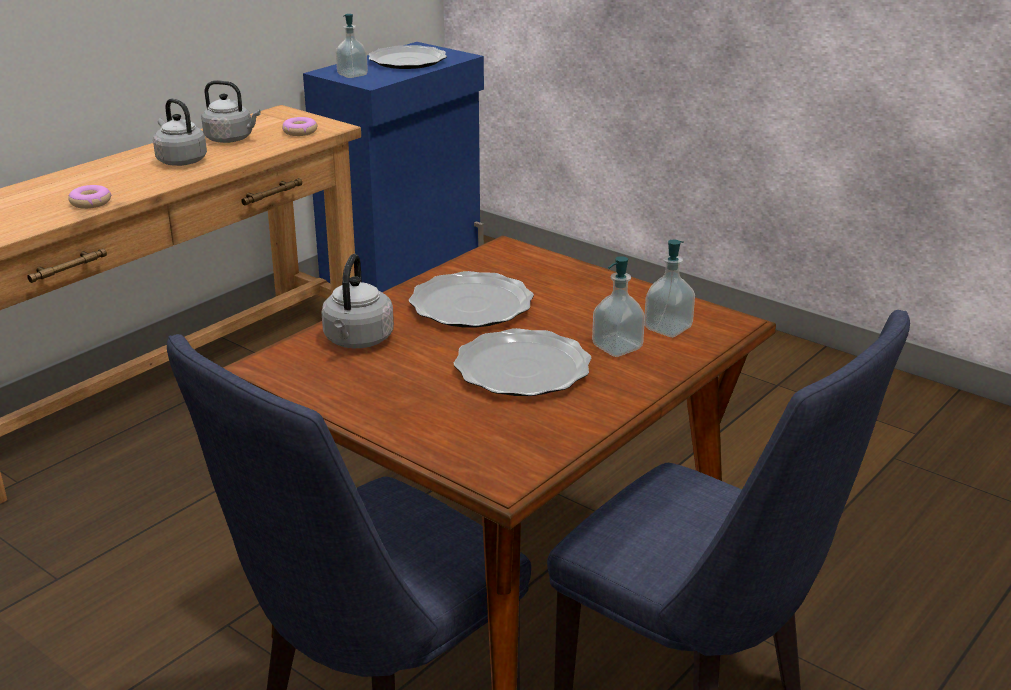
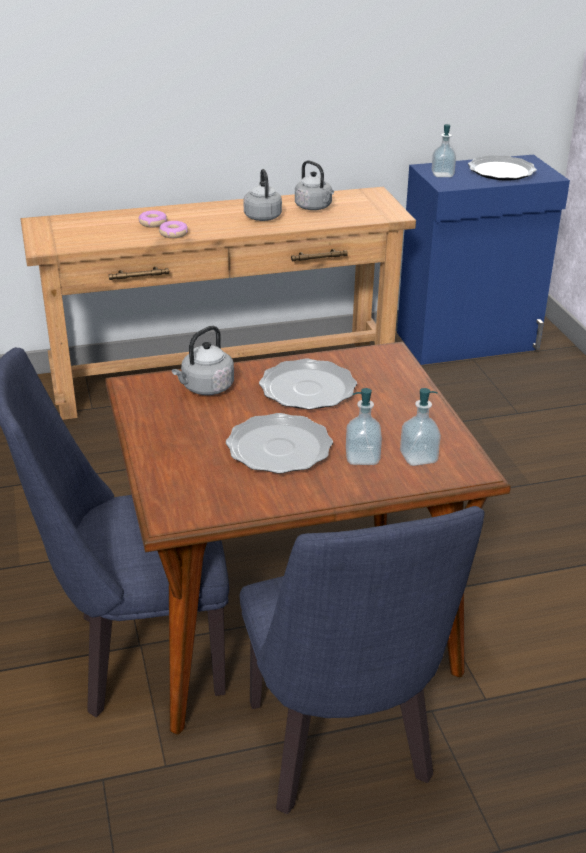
camera: 35 degrees right, 5 degrees up
(300, 132) = (367, 213): donut -> donut (153, 223)

